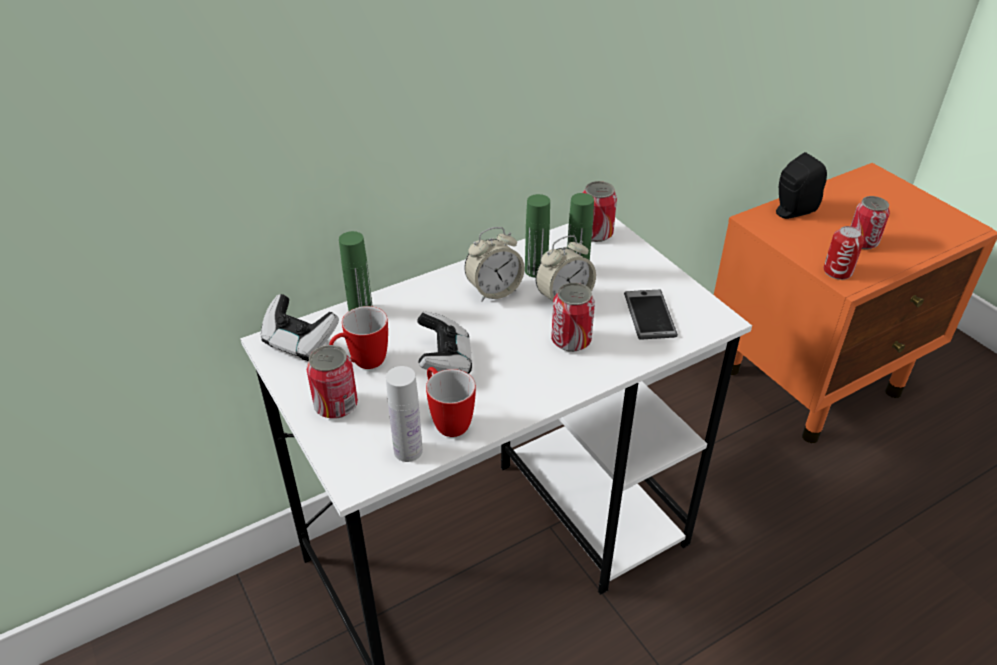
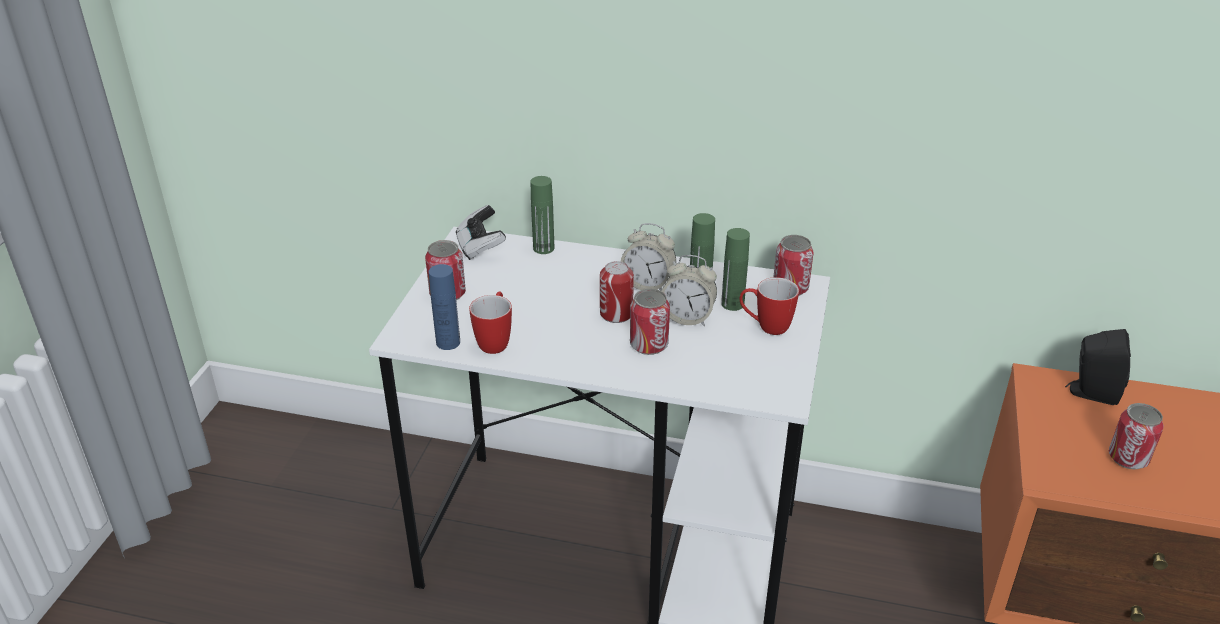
camera: 45 degrees right, 5 degrees down
(361, 363) = (496, 279): mug -> mug (765, 326)
(408, 451) = (448, 342): white bottle -> blue bottle
(445, 361) = (547, 307): game controller -> none
(649, 315) = (735, 364): phone -> none
(837, 271) = (1051, 464): can -> can (616, 314)

